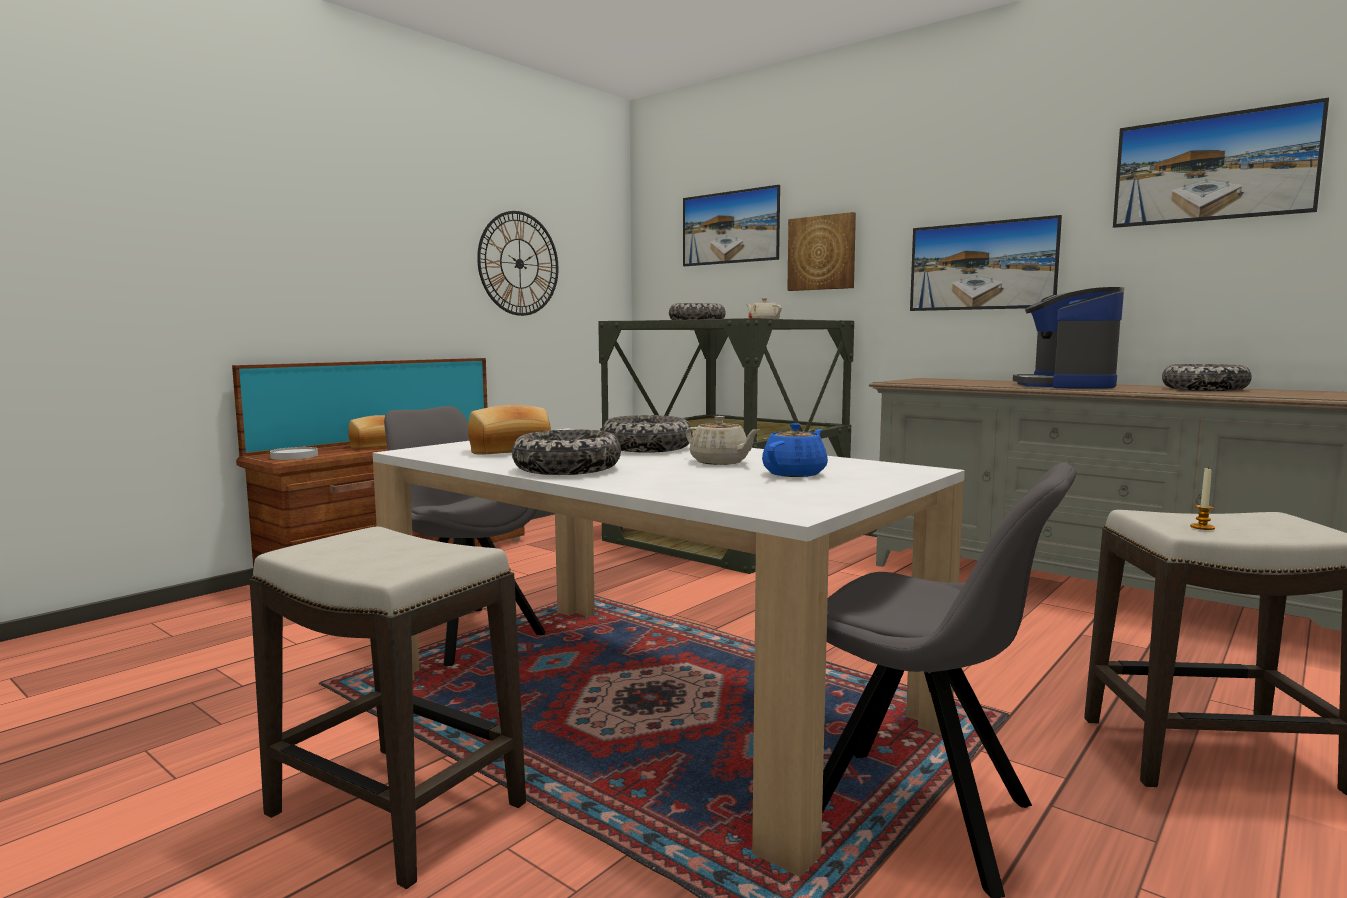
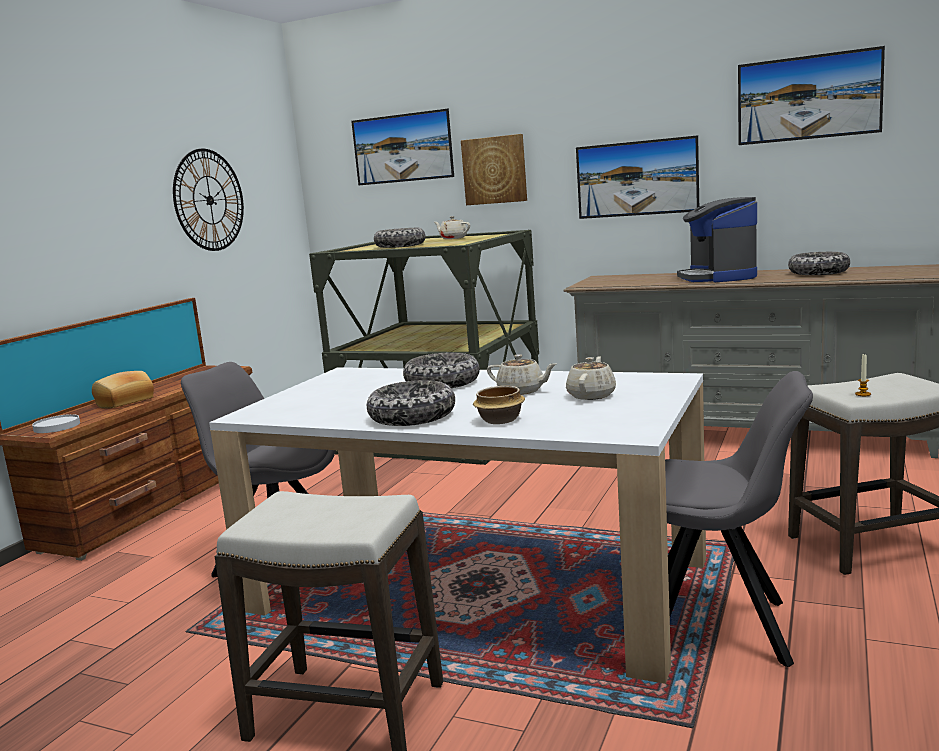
camera: 15 degrees left, 5 degrees up
(510, 451) = (332, 403): bread -> none
(655, 482) = (501, 420): none -> bowl
(795, 473) = (591, 395): blue teapot -> beige teapot

